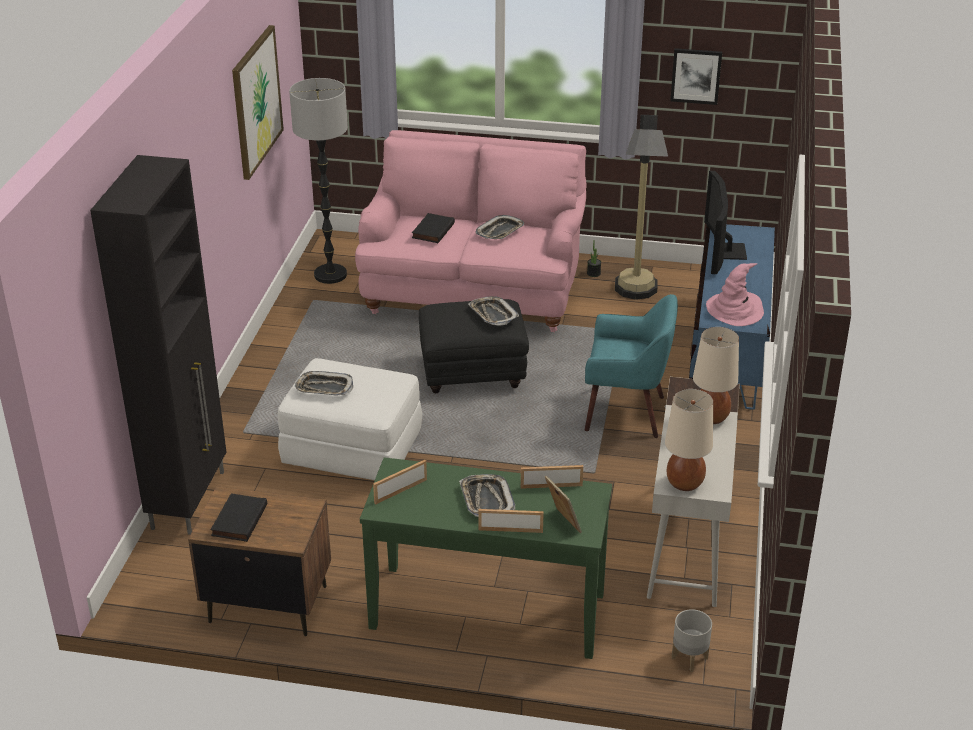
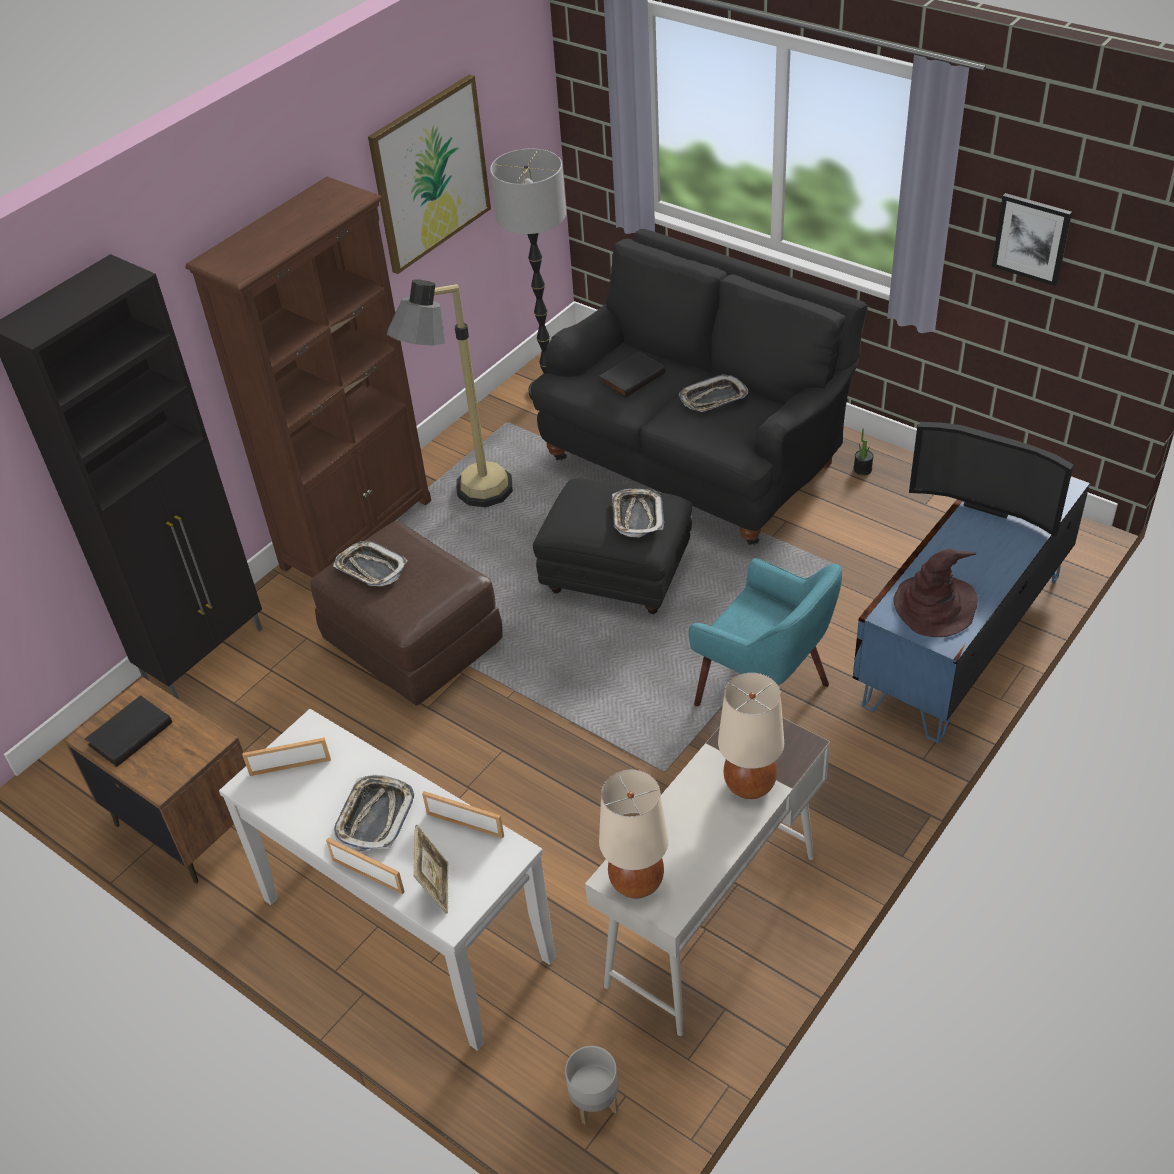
camera: 30 degrees right, 10 degrees up
(251, 394) = (358, 533): none -> brown bookcase
(351, 449) = (411, 642): white ottoman -> brown ottoman
(474, 292) = (696, 459): pink sofa -> black sofa
(487, 611) = (405, 929): green console table -> white console table
(635, 298) = (892, 522): floor lamp -> floor lamp (469, 505)
(724, 251) = (988, 504): television -> television turned 90 degrees counterclockwise
(735, 310) = (935, 606): pink hat -> brown hat

